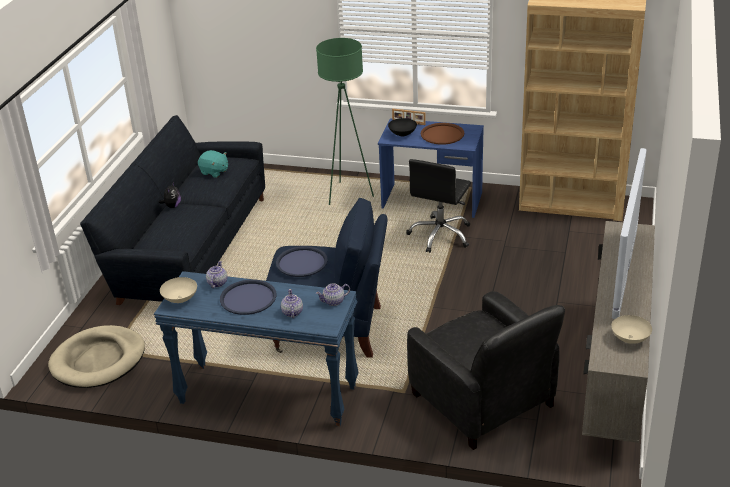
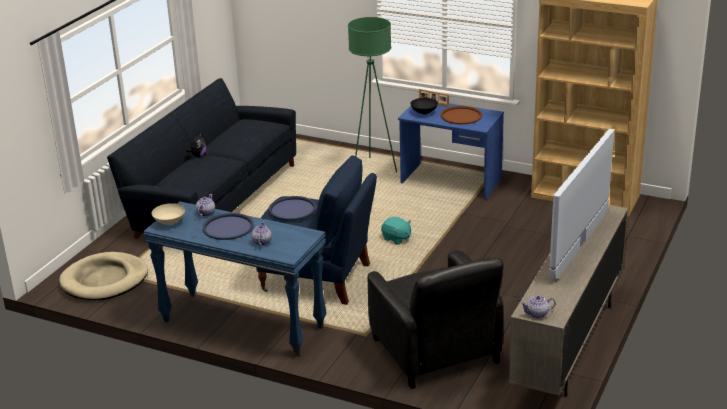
camera: 10 degrees right, 5 degrees down
(214, 172) = (244, 131): turquoise plush toy -> turquoise plush toy (396, 239)
(334, 301) = (301, 237): teapot -> teapot (537, 314)
(440, 235) = (448, 211): black office chair -> none
(630, 339) = (560, 297): beige bowl -> none

